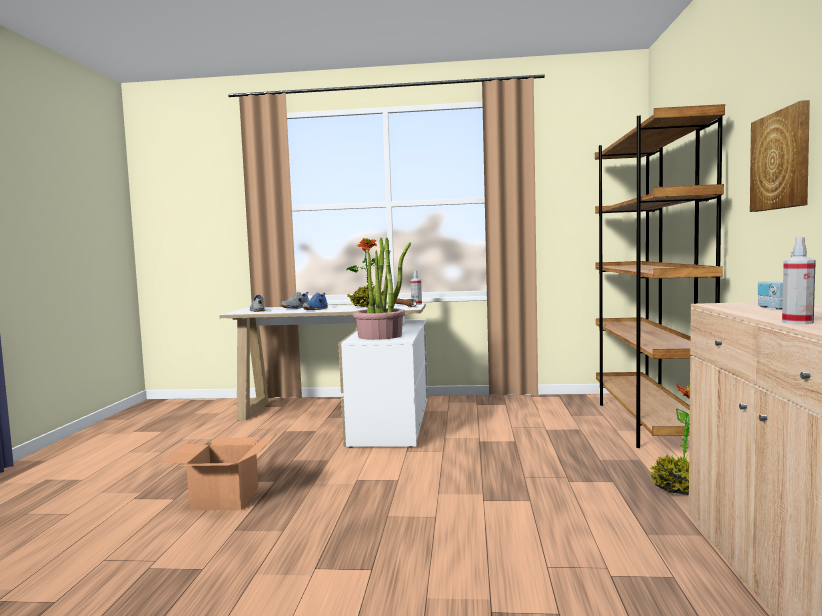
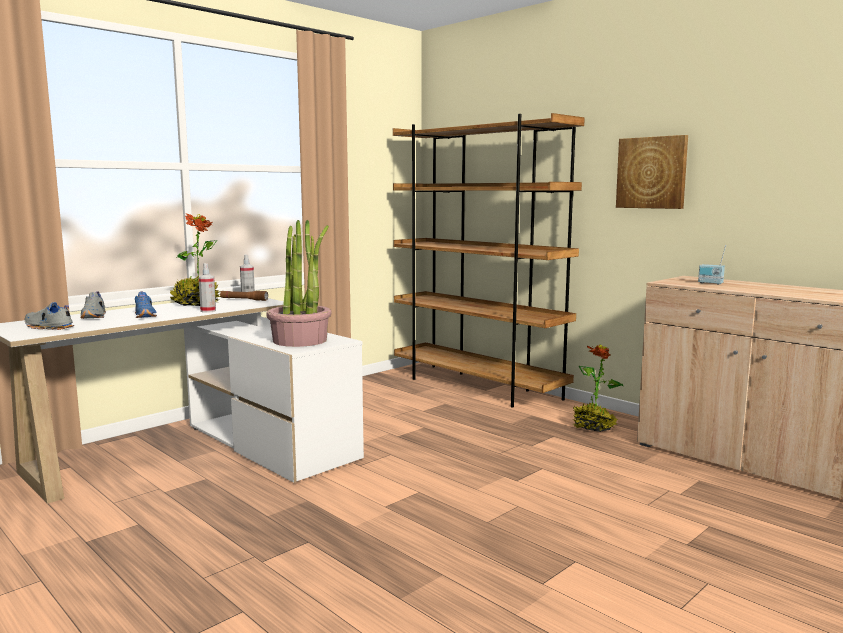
camera: 50 degrees left, 5 degrees up
(225, 499) = (306, 581): cardboard box -> none
(797, 322) = (783, 294): spray bottle -> spray bottle (208, 311)

